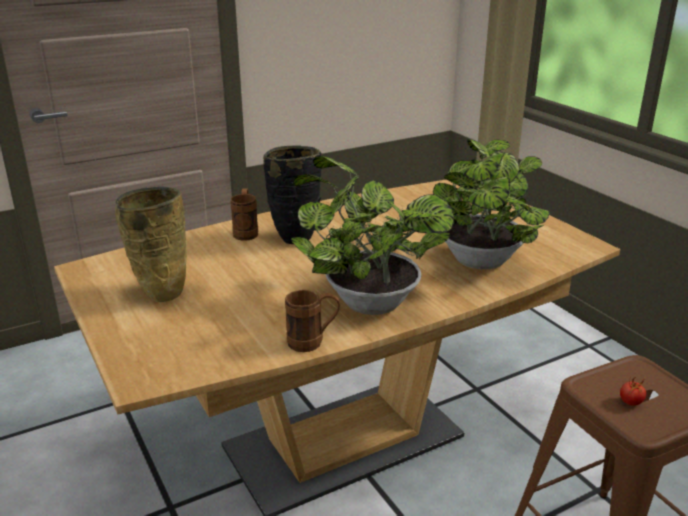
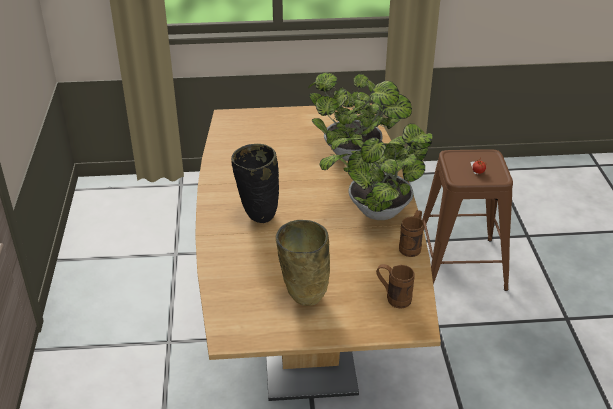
camera: 65 degrees left, 10 degrees up
(246, 232) = (228, 237): brown mug -> brown mug (393, 298)

